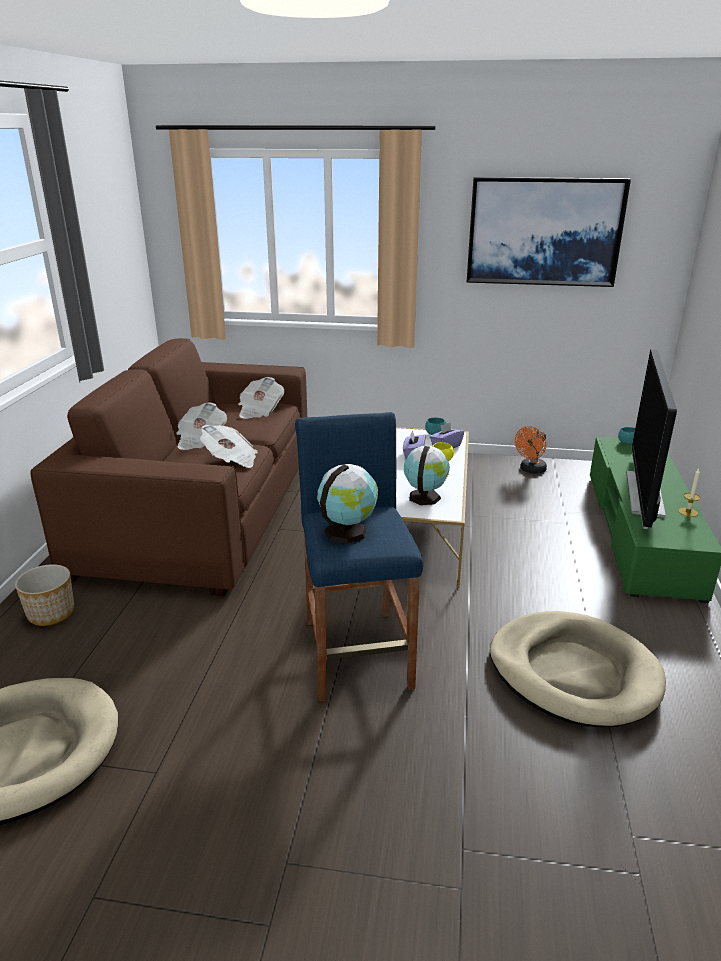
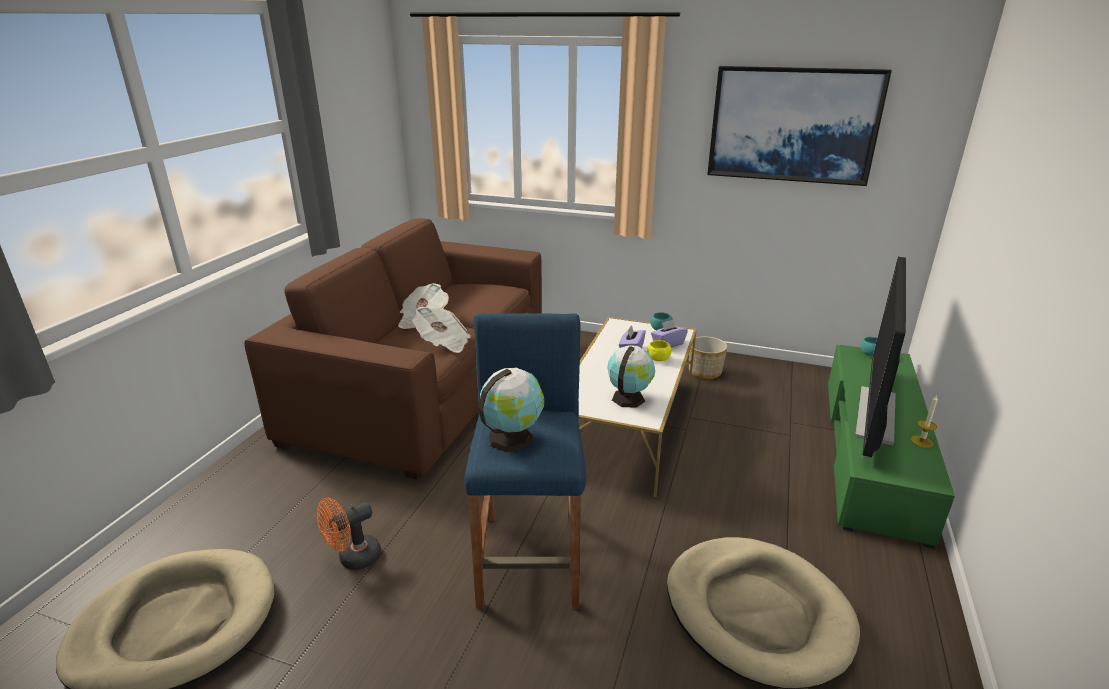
camera: 10 degrees right, 0 degrees up
(51, 613) = (254, 478): planter -> planter (704, 372)
(259, 411) = (489, 293): newspaper -> none
(530, 470) = (765, 373): orange fan -> orange fan (353, 559)

